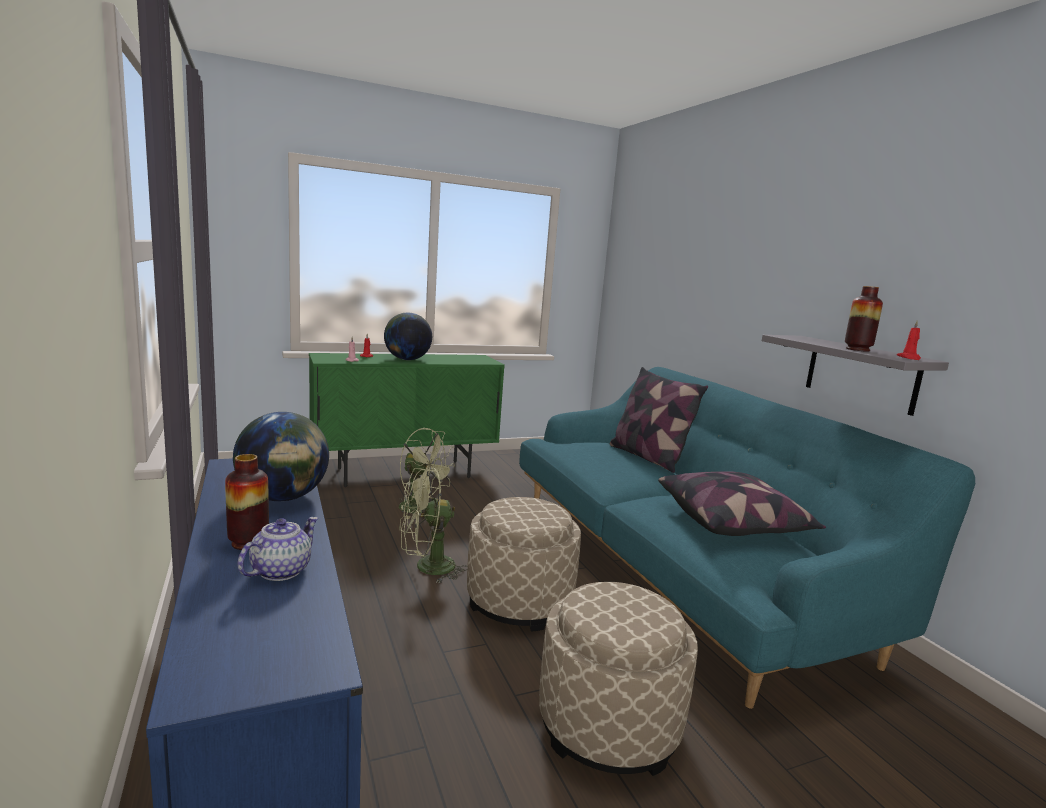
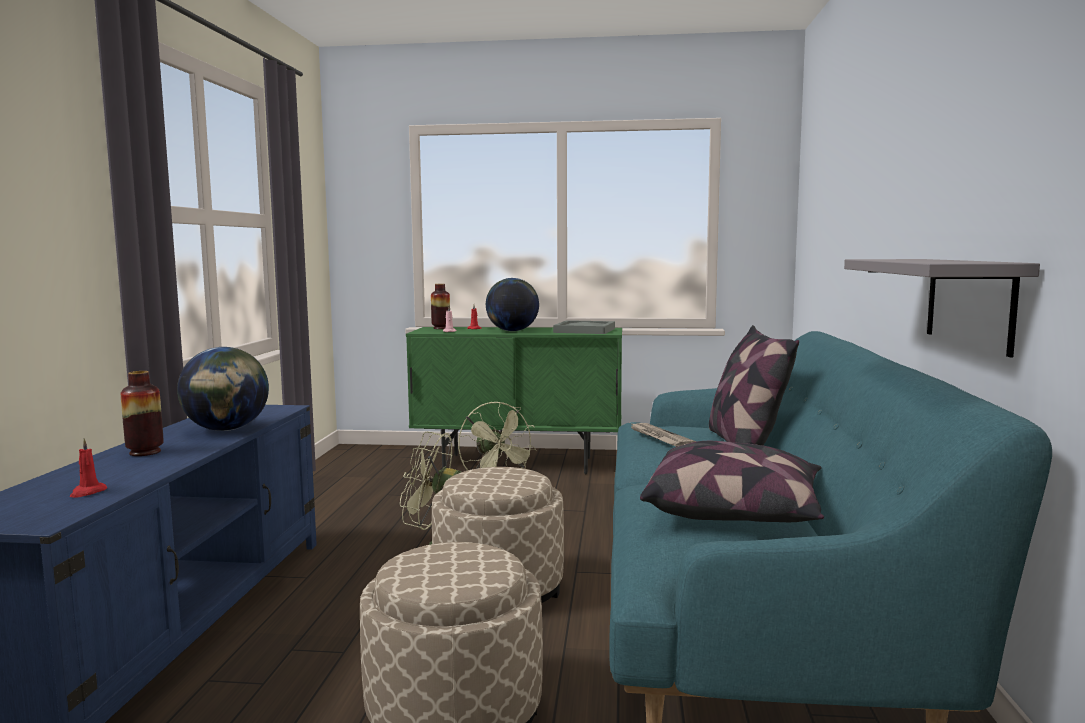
camera: 30 degrees right, 5 degrees down
(281, 570) = (132, 469): teapot -> none
(466, 359) = (585, 330): none -> grey tray
(590, 456) = (659, 437): none -> newspaper
(857, 349) = (921, 260): vase -> vase (441, 328)
(909, 358) = (968, 262): red candle -> red candle (87, 492)

